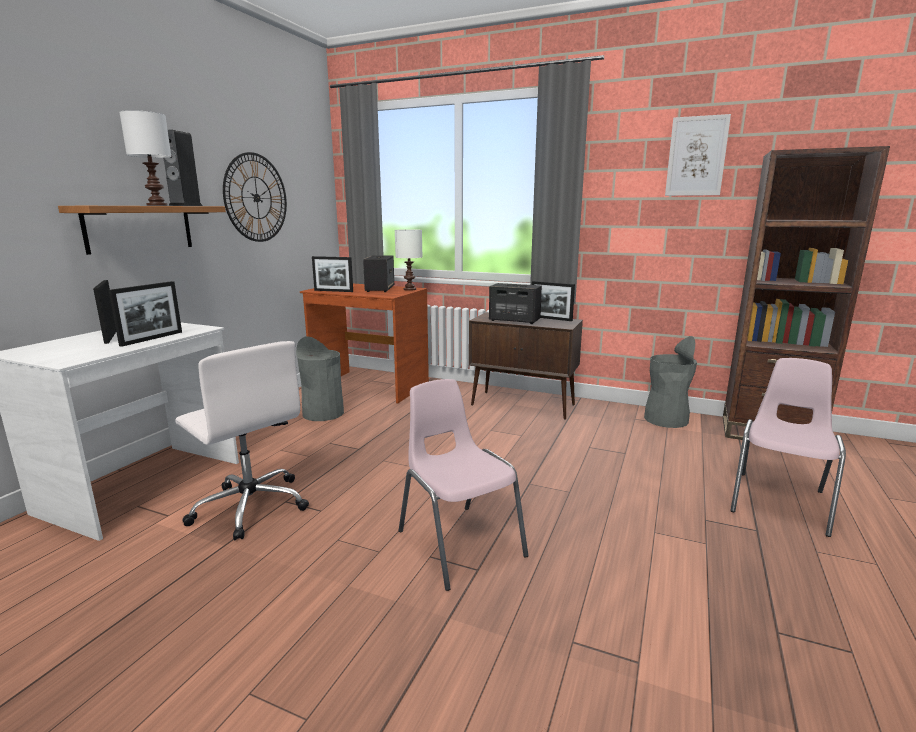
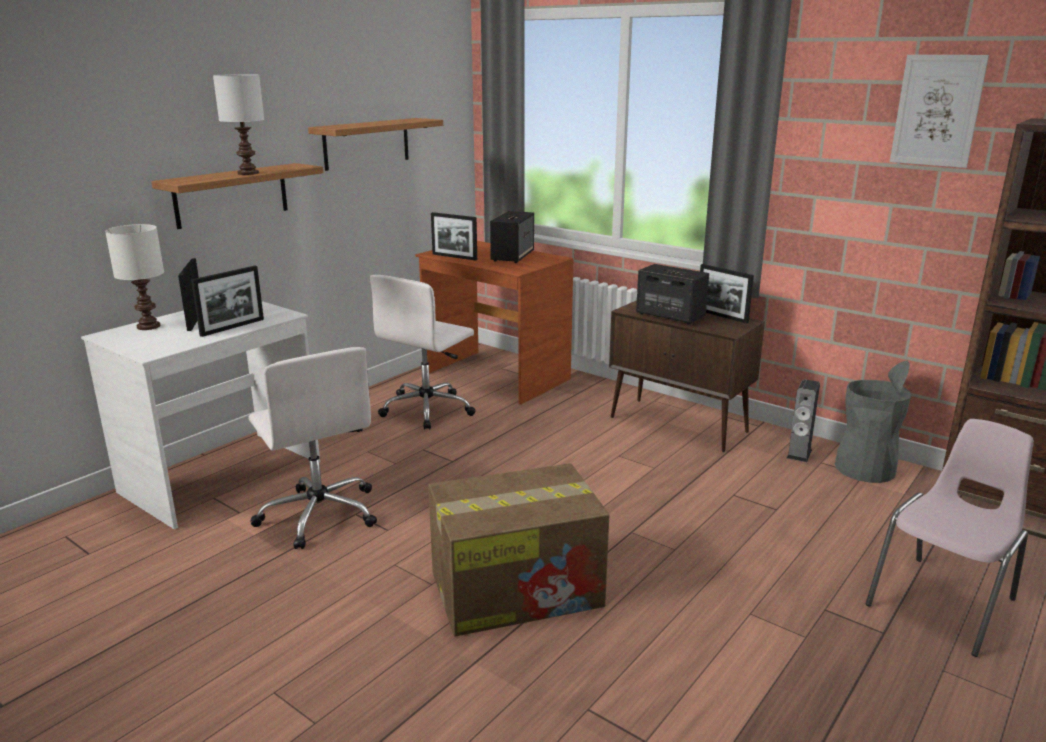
camera: 15 degrees right, 5 degrees up
(186, 205) = (280, 168): speaker -> speaker (799, 454)
(256, 198) = (366, 143): wall clock -> shelf
(323, 413) = (428, 409): grey trash can -> white office chair
(409, 289) = (548, 260): white table lamp -> white table lamp (148, 327)
(459, 542) = (518, 588): pink chair -> cardboard box

